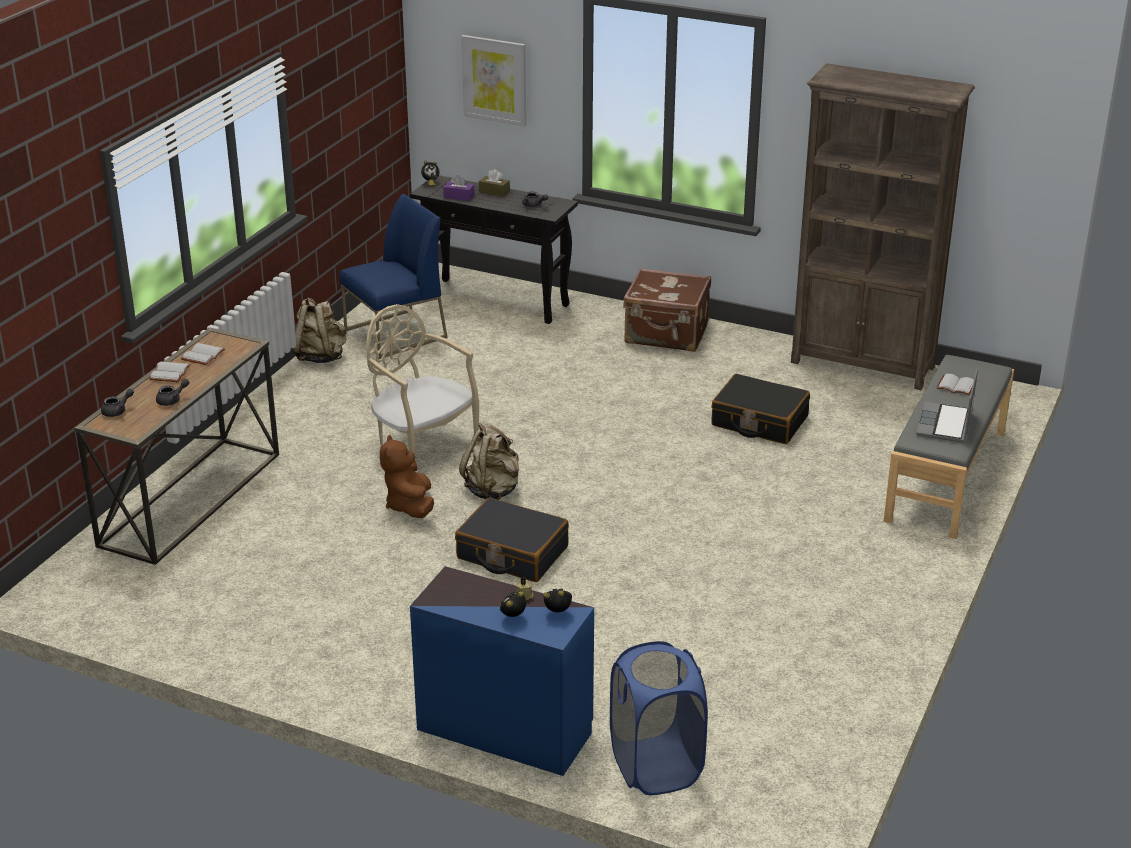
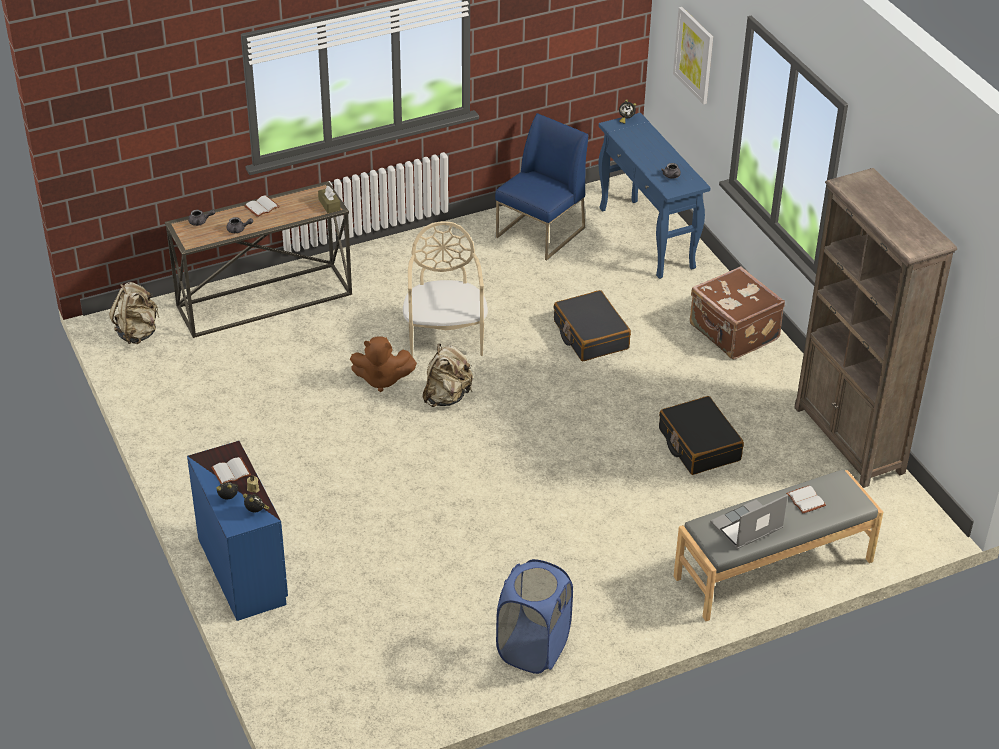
camera: 40 degrees right, 10 degrees up
(202, 355) = (297, 202): white book -> white book (231, 471)
(321, 356) = (469, 227): beige backpack -> beige backpack (138, 333)
(395, 334) = (540, 233): blue chair -> blue chair turned 60 degrees counterclockwise
(410, 506) = (381, 379): brown plush toy -> brown plush toy turned 120 degrees counterclockwise
(459, 196) = (629, 142): purple tissue box -> none
(494, 191) = (661, 149): brown tissue box -> brown tissue box (329, 205)
(497, 301) = (647, 239): black console table -> blue console table
(512, 553) = (398, 451): black suitcase -> black suitcase (590, 335)
(655, 766) = (293, 650): blue laundry basket -> blue laundry basket (533, 648)

